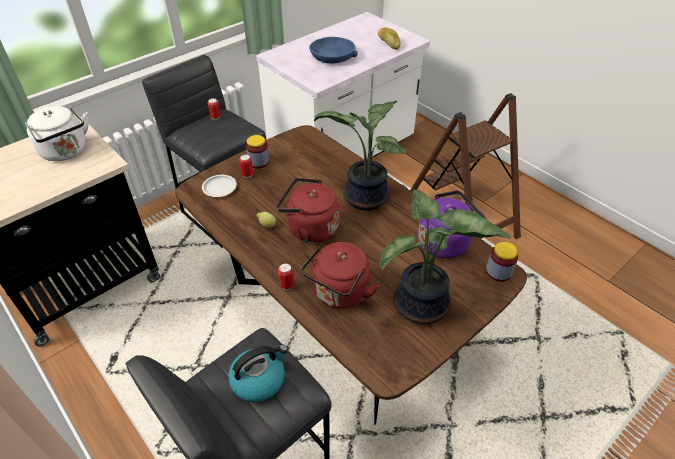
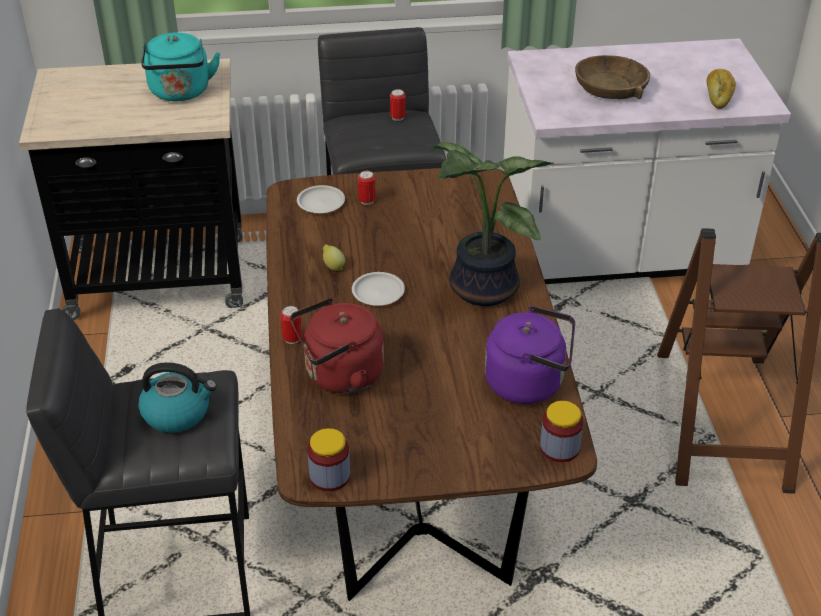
camera: 35 degrees right, 5 degrees down
(66, 152) = (180, 93): white kettle -> turquoise kettle
(258, 162) = (395, 191): jar -> jar (330, 476)
(309, 228) = (378, 292): red kettle -> white plate
(333, 57) = (611, 88): blue bowl -> brown bowl
(421, 307) = (417, 435): potted plant -> none

